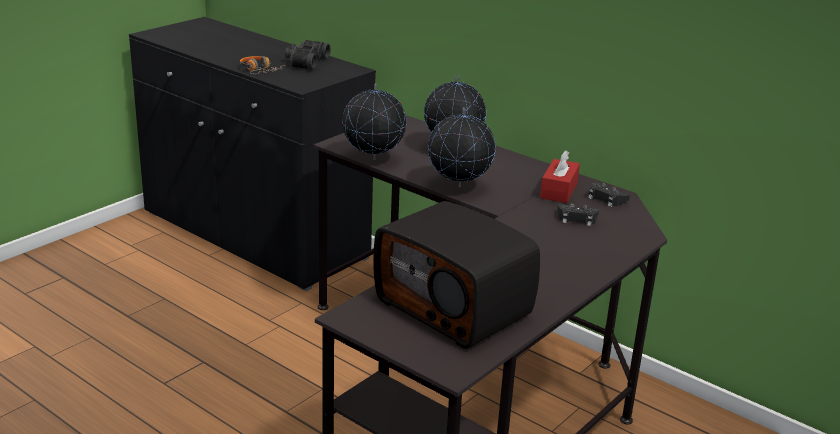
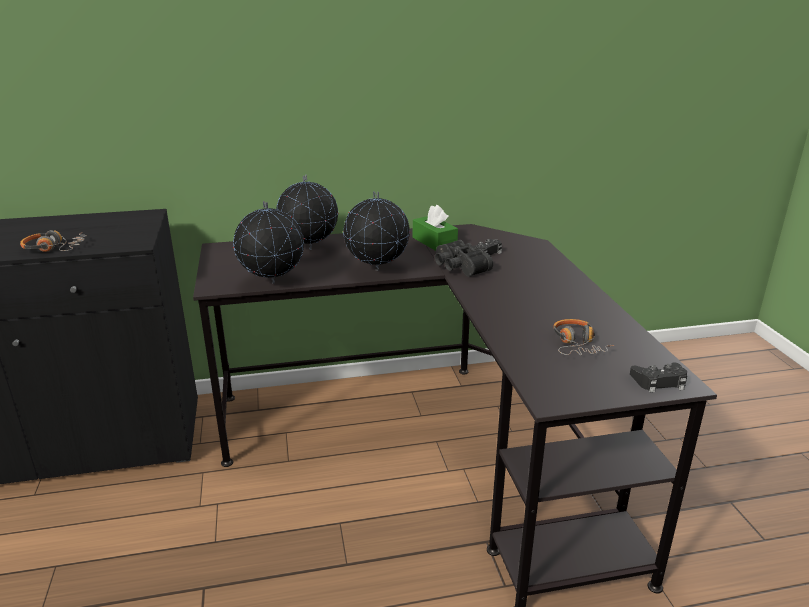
camera: 50 degrees left, 0 degrees up
(305, 62) = (83, 225): black binoculars -> black binoculars (458, 267)
(455, 307) = (577, 344): radio -> headphones
(559, 190) = (434, 242): red tissue box -> green tissue box
(606, 198) = (468, 234): black game controller -> black game controller (659, 382)

